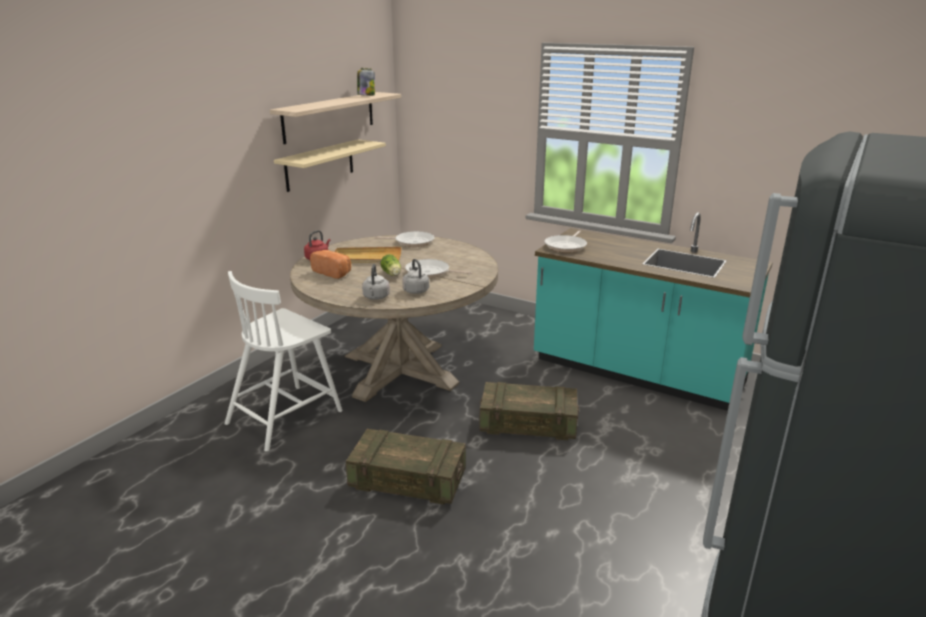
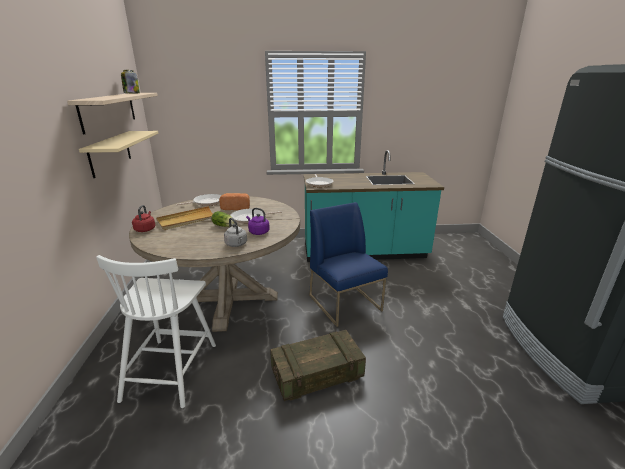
camera: 35 degrees left, 0 degrees up
(333, 272) = (175, 236): bread -> bread (236, 208)
(415, 290) = (258, 232): grey kettle -> purple kettle
(528, 425) = (345, 303): crate -> blue chair

